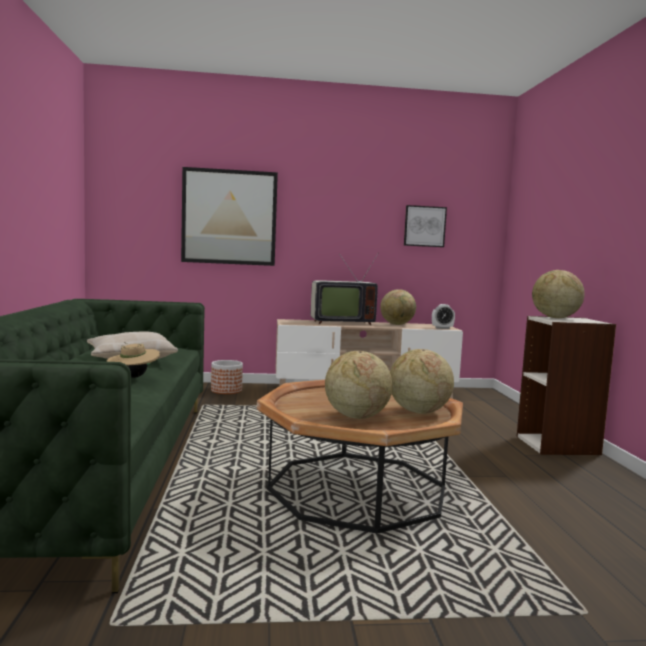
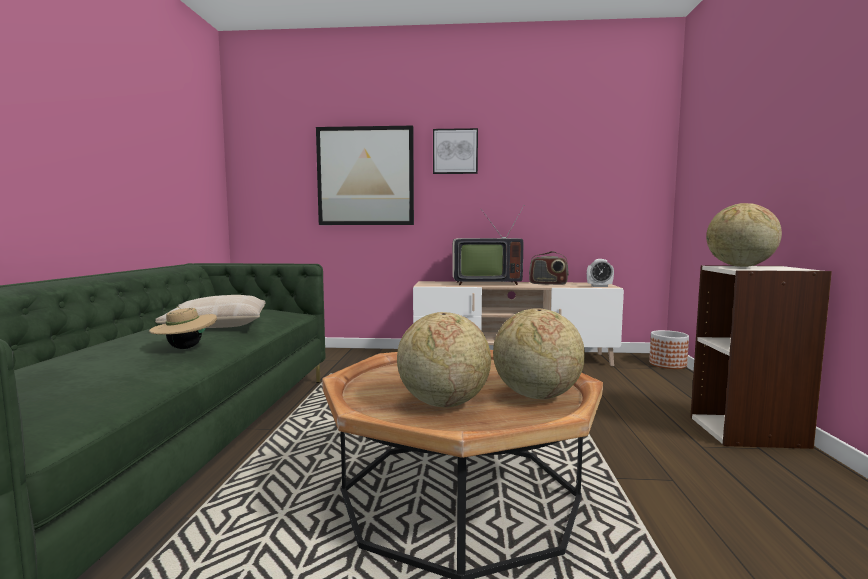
camera: 10 degrees right, 0 degrees up
(226, 390) = (365, 357): planter -> planter (668, 364)
(397, 324) = (548, 283): globe -> radio
(424, 226) = (577, 174): picture -> picture (455, 151)

